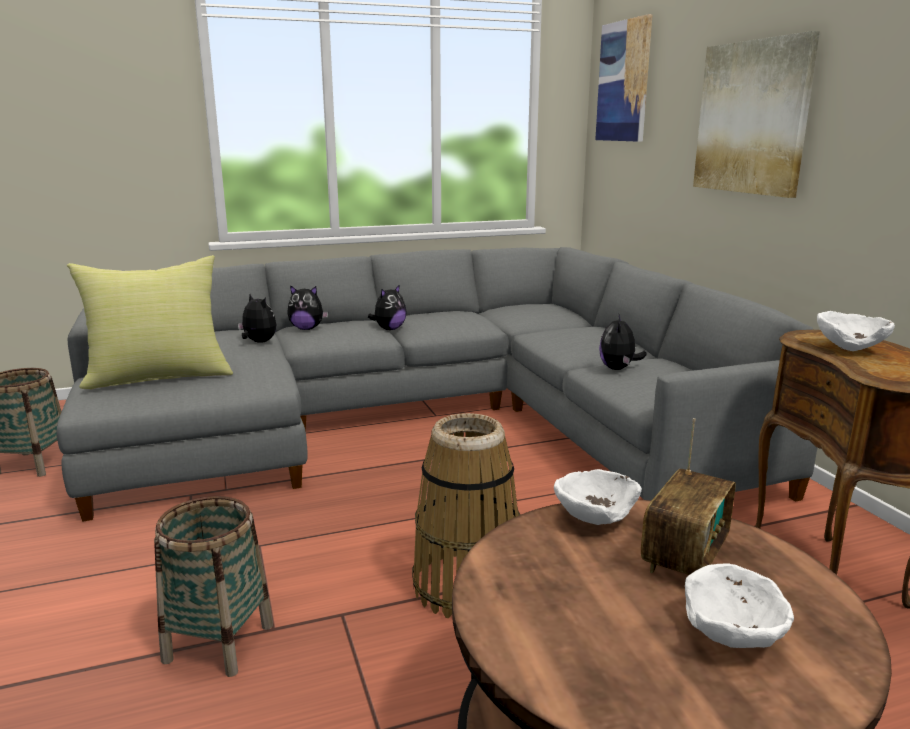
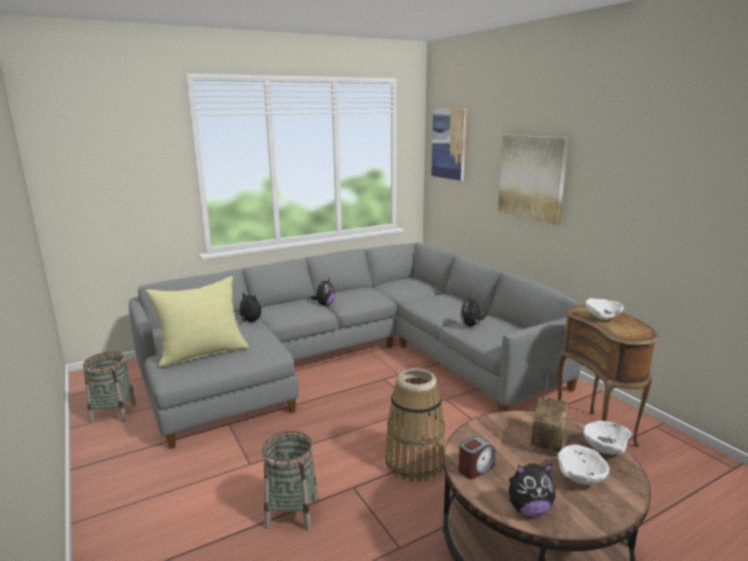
camera: 10 degrees left, 0 degrees up
(307, 329) = (274, 308): plush toy -> plush toy (528, 509)
(513, 591) = (475, 468): none -> alarm clock
(593, 518) = (496, 424): white bowl -> white bowl (603, 449)

